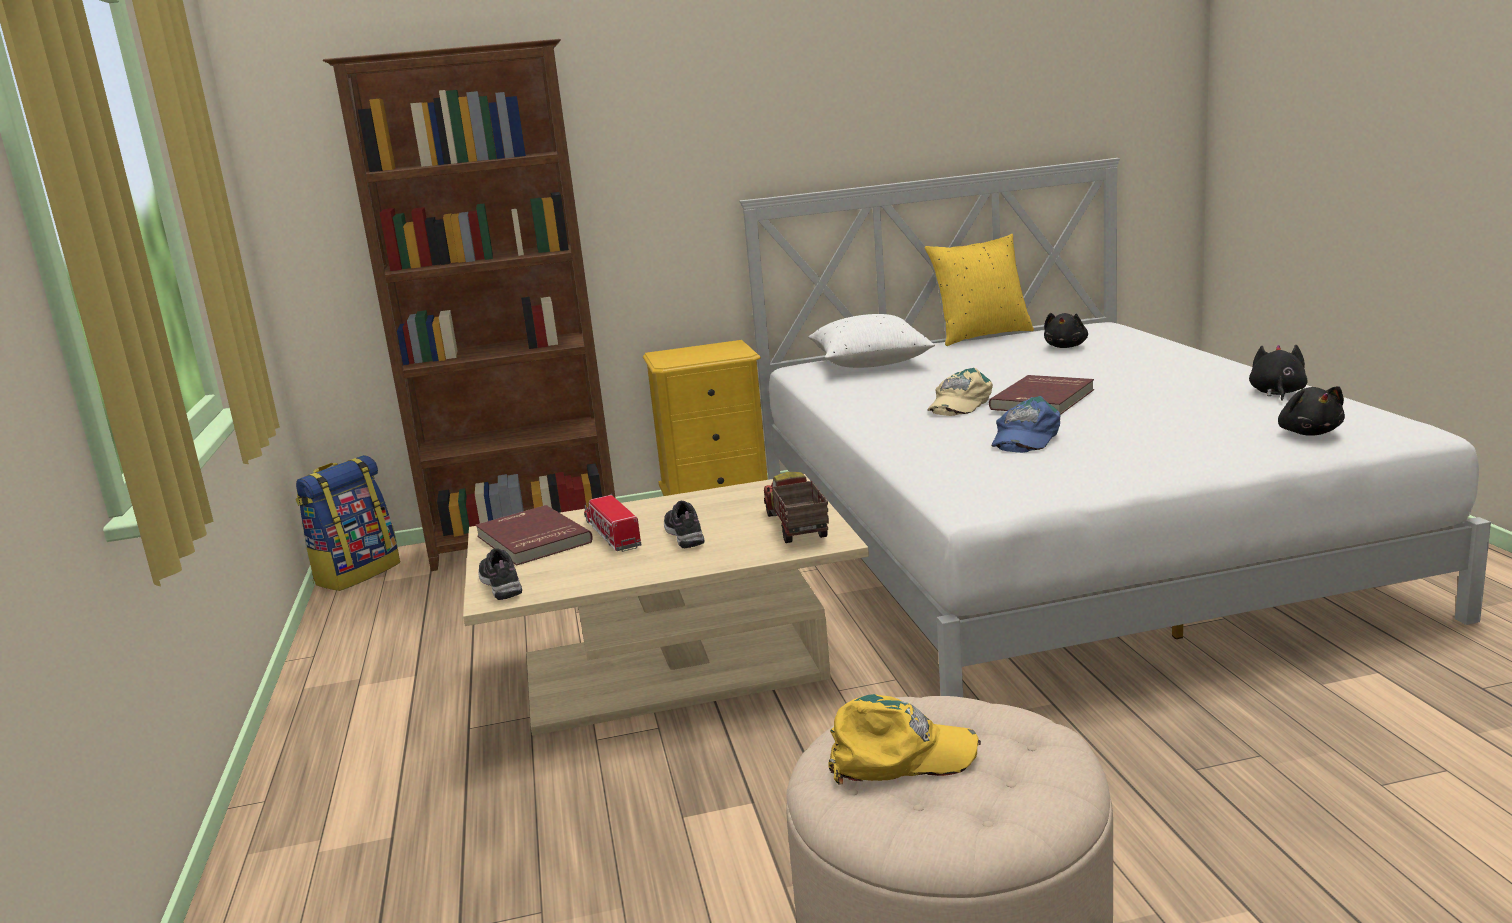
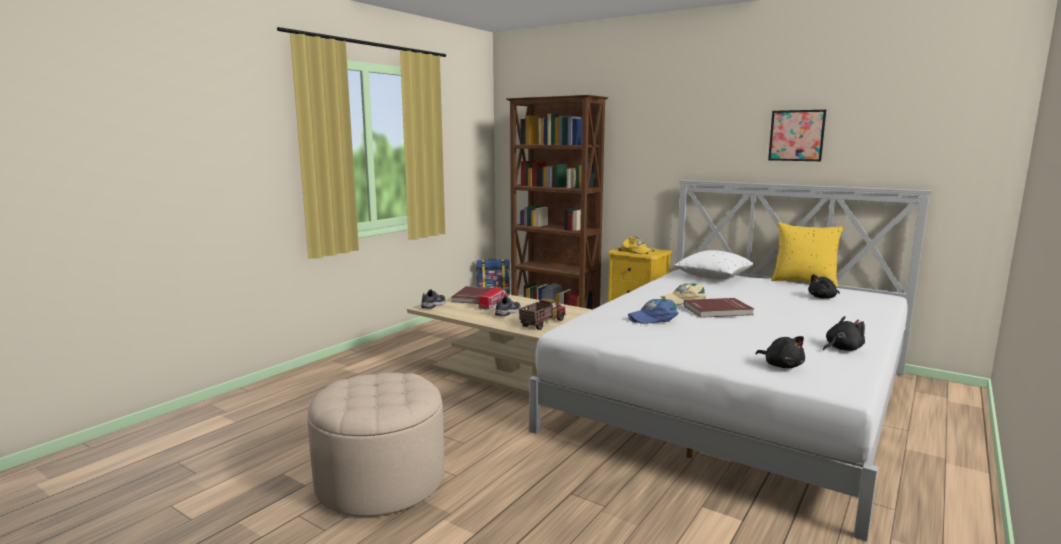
camera: 45 degrees right, 5 degrees down
(900, 755) = (372, 384): yellow cap -> yellow cap (636, 251)
(925, 94) = (796, 135): none -> picture
(1308, 433) = (781, 365): black plush toy -> black plush toy turned 75 degrees counterclockwise

